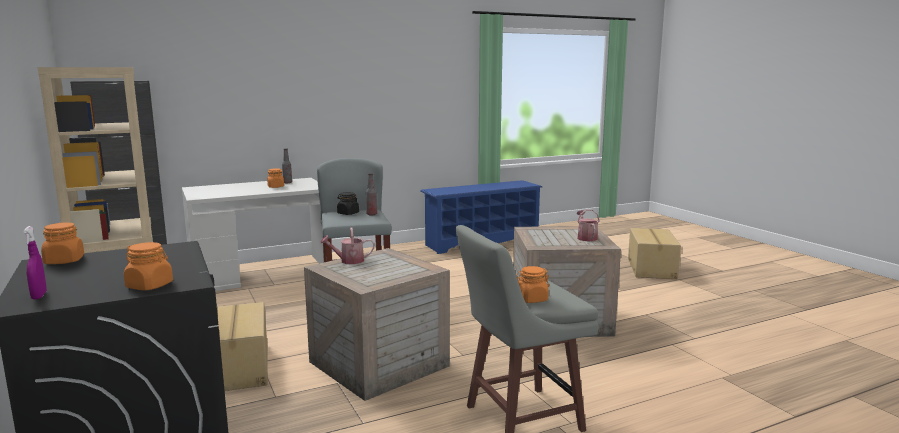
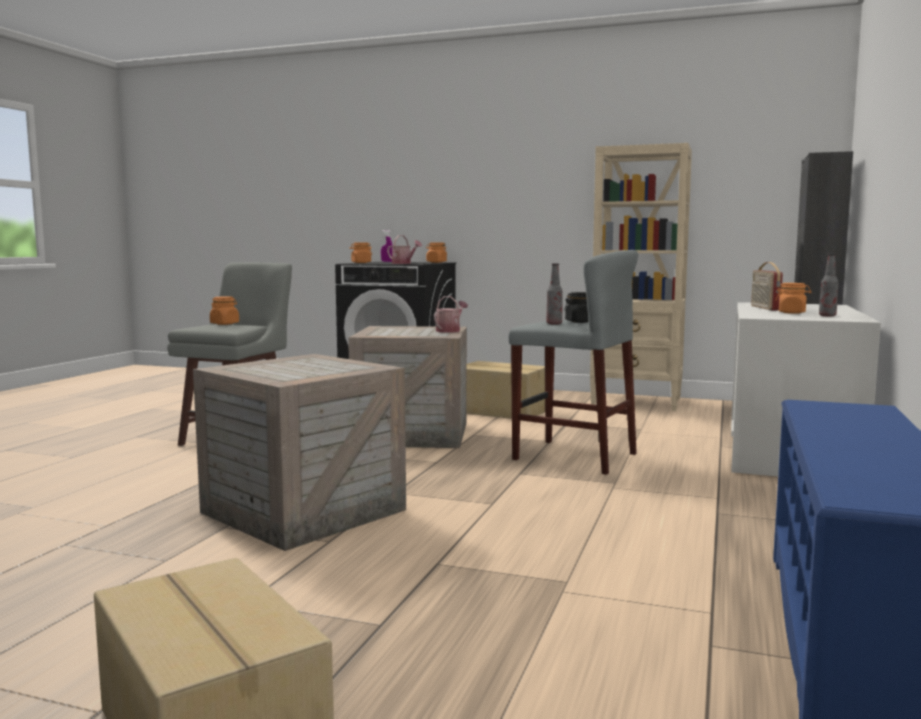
camera: 135 degrees right, 5 degrees down
(246, 192) = (764, 308): none -> radio
(586, 237) = (264, 371): watering can -> watering can (403, 263)

